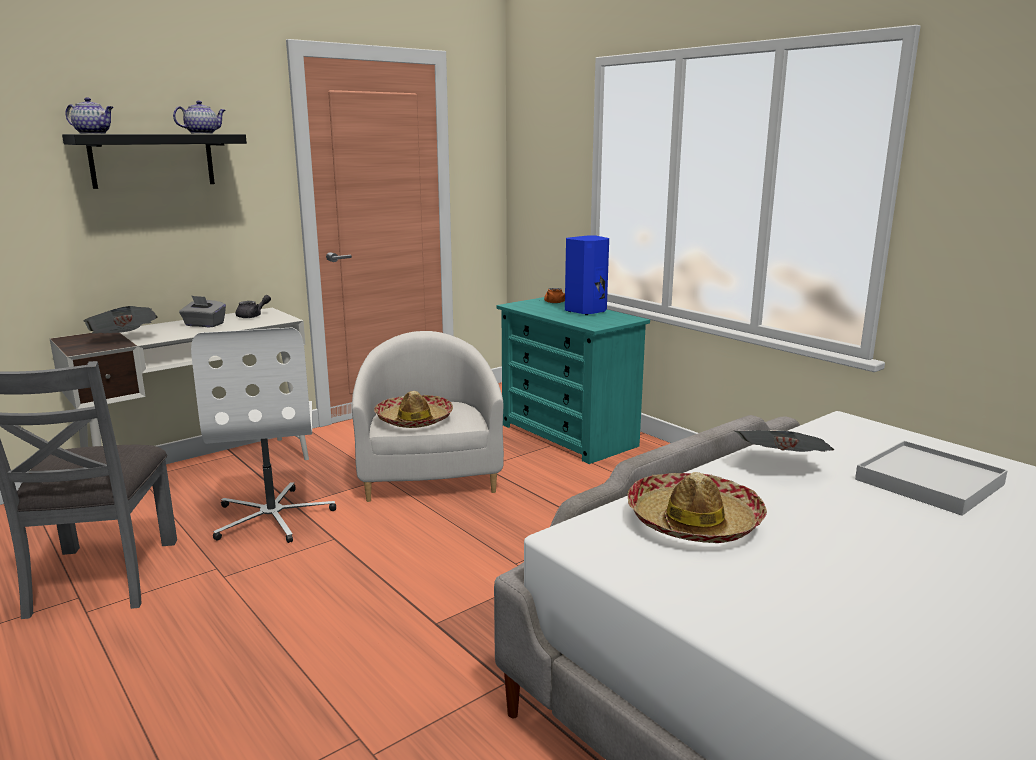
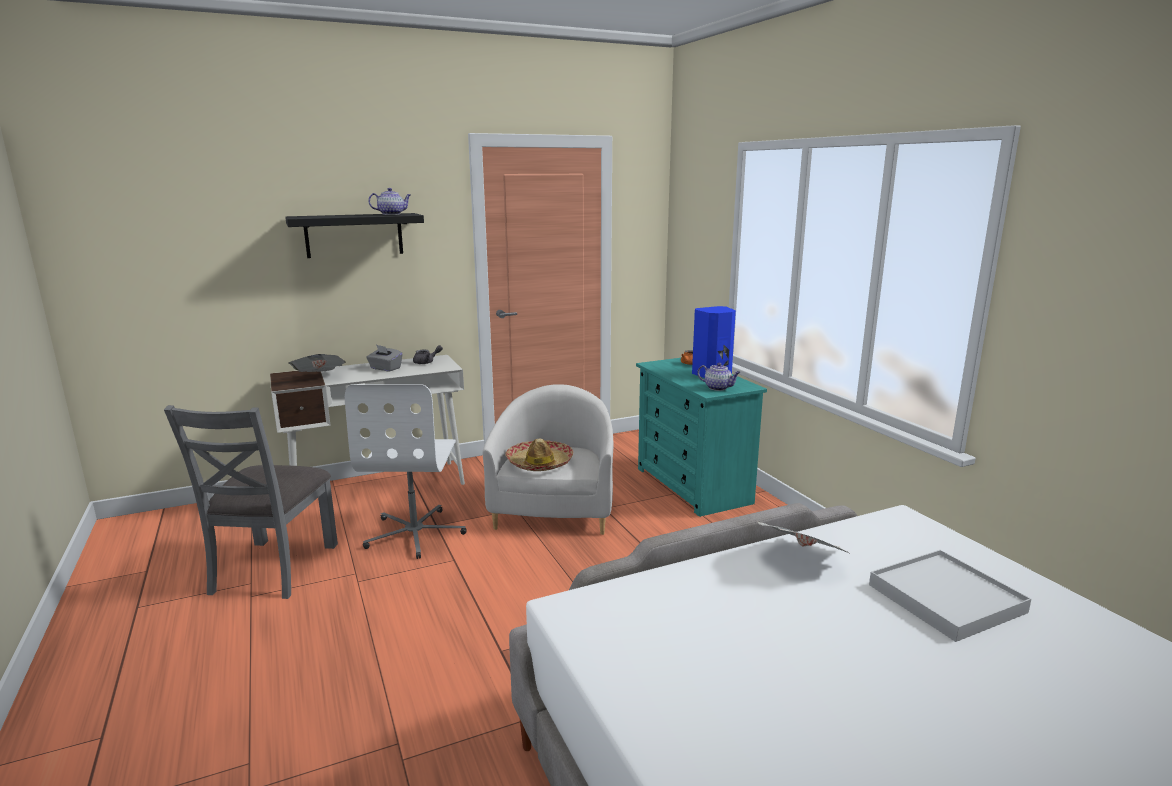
camera: 15 degrees right, 0 degrees up
(94, 133) = (304, 217): teapot -> teapot (718, 388)
(693, 522) = (681, 608): hat -> none

